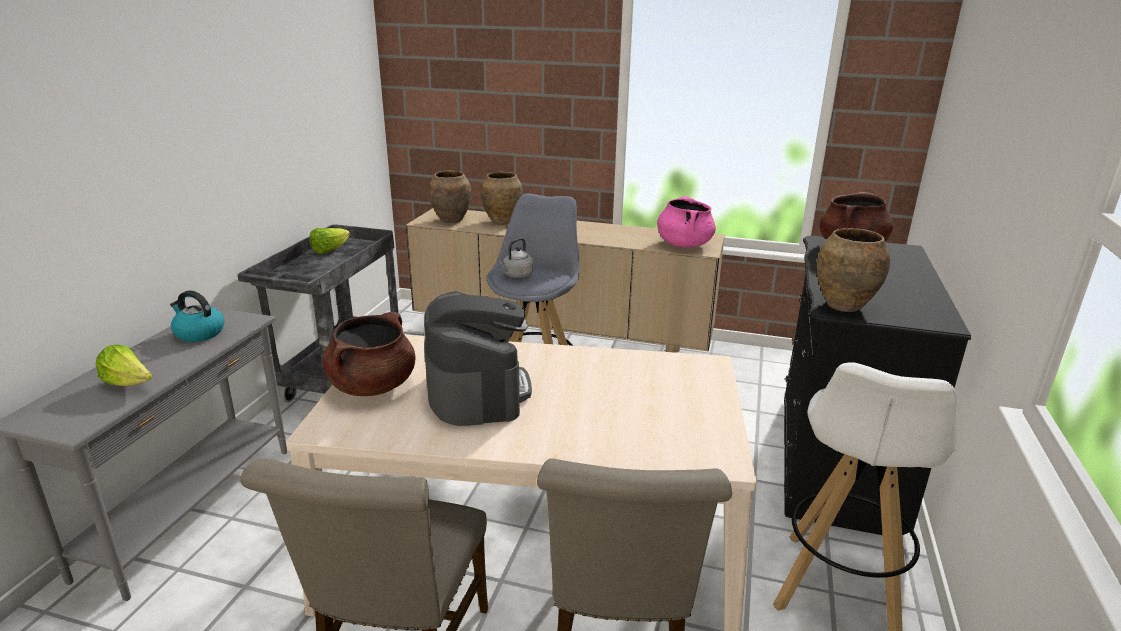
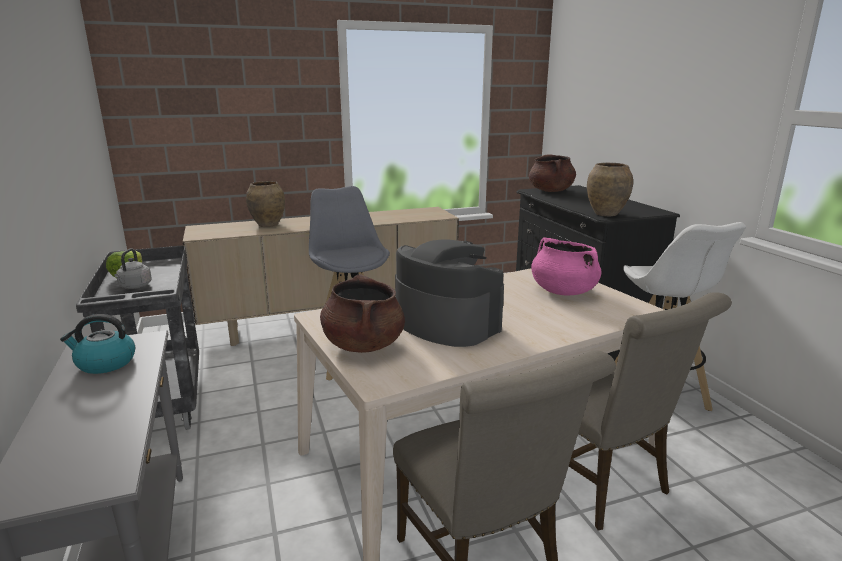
camera: 35 degrees left, 5 degrees down
(129, 384) = (102, 424): lettuce -> none
(452, 220) = (221, 231): brown vase -> none
(517, 275) = (339, 255): grey kettle -> grey kettle (134, 286)
(684, 244) = (424, 215): pink cooking pot -> pink cooking pot (563, 291)

